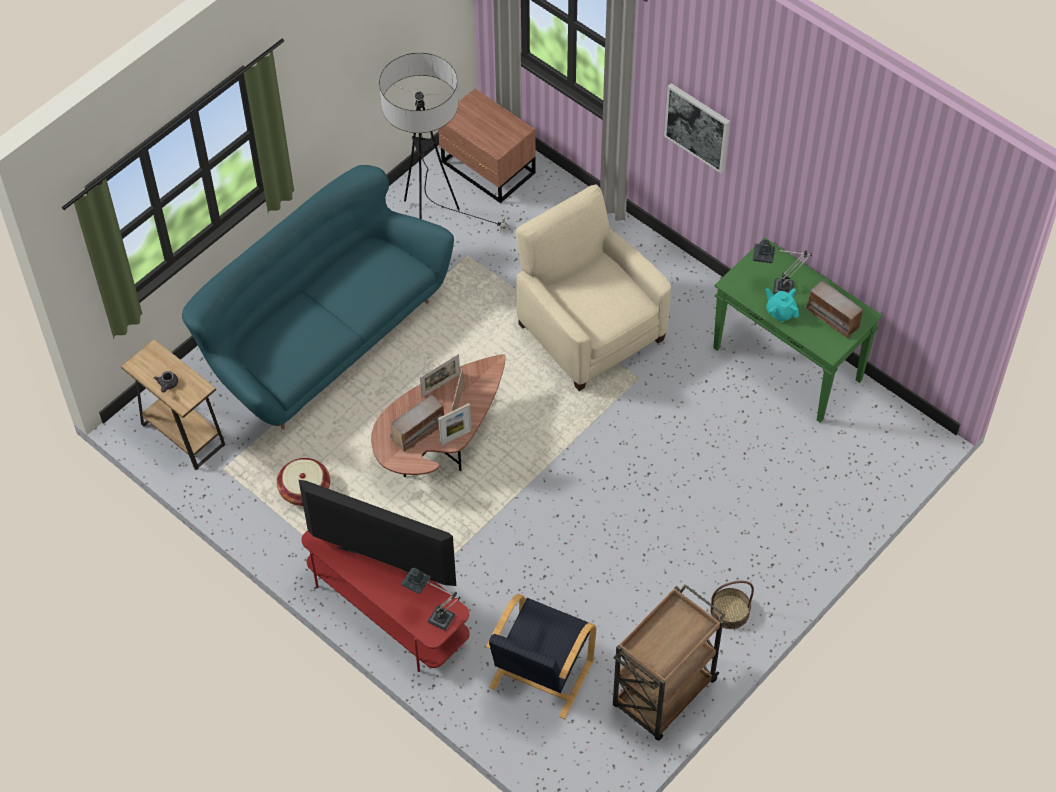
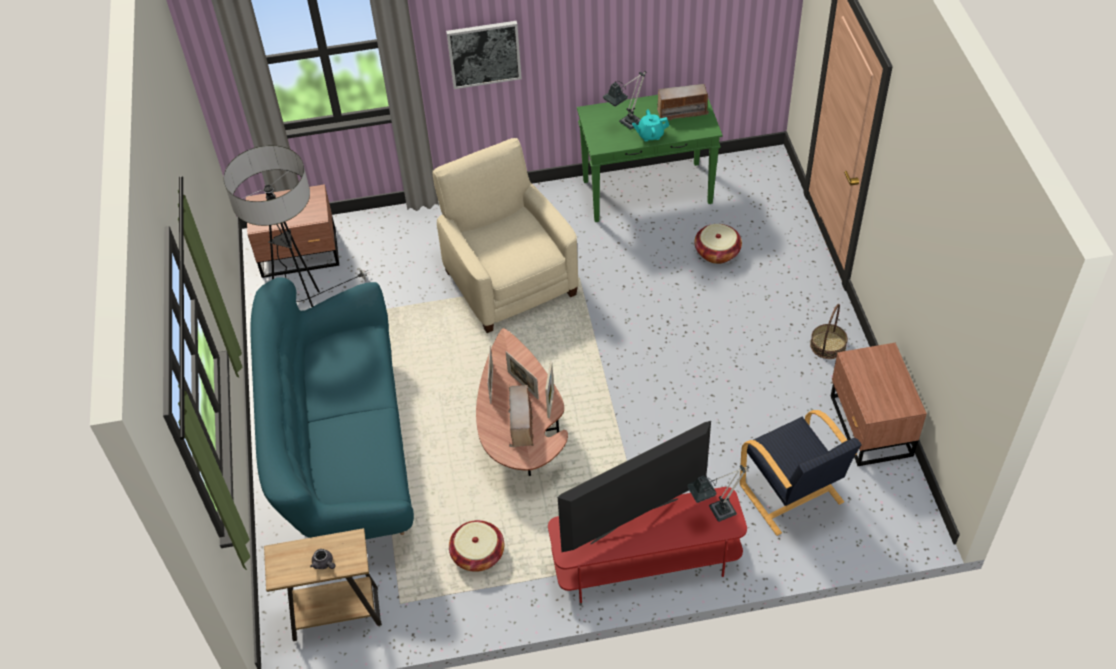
camera: 50 degrees left, 5 degrees down
(589, 331) = (509, 281): beige armchair -> beige armchair turned 60 degrees clockwise
(663, 695) = (869, 427): brown cart -> brown nightstand
(763, 462) = (717, 252): none -> basket

